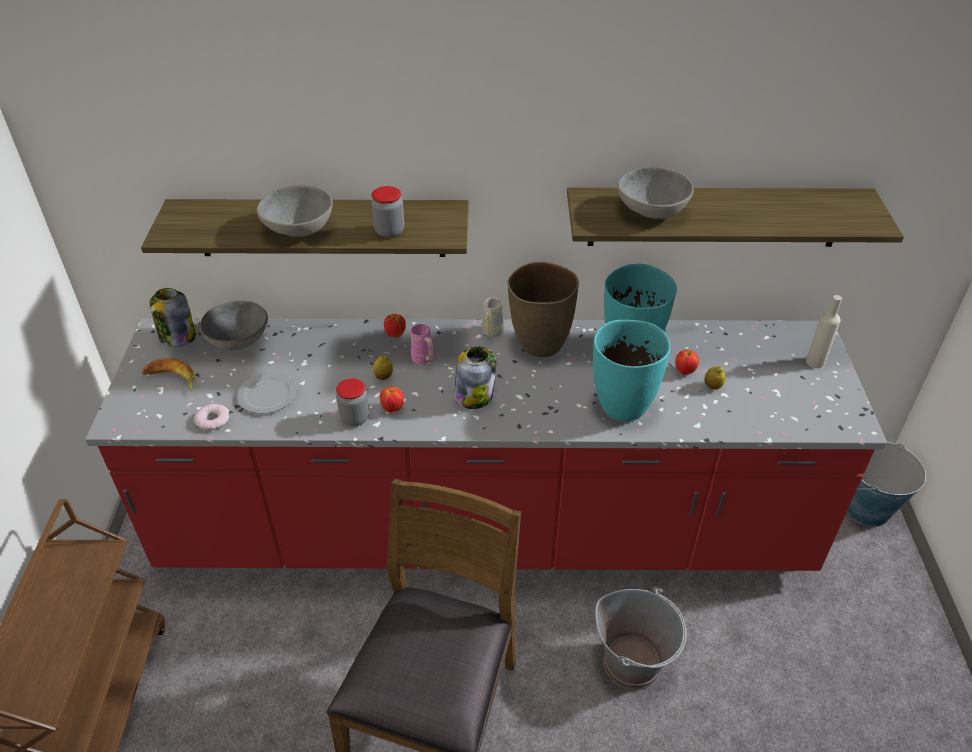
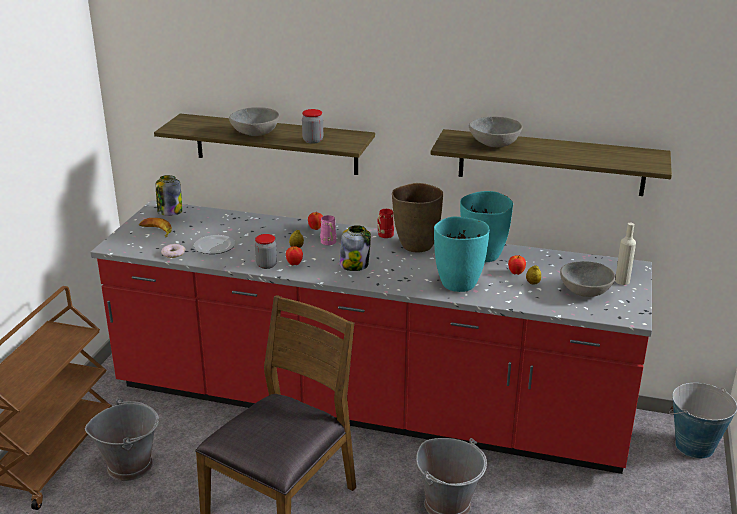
camera: 15 degrees right, 15 degrees down
(213, 699) = (130, 465): none -> grey bucket
(238, 339) = (209, 217): grey bowl -> grey bowl (585, 291)
(491, 333) = (384, 236): beige mug -> red mug

